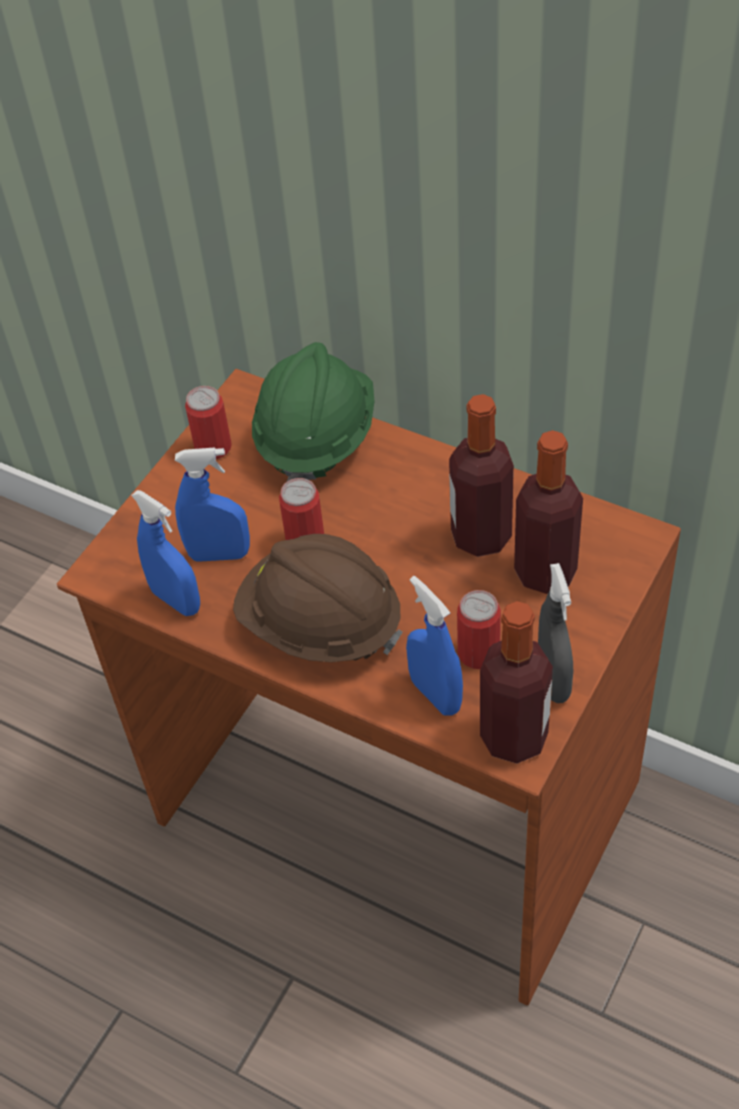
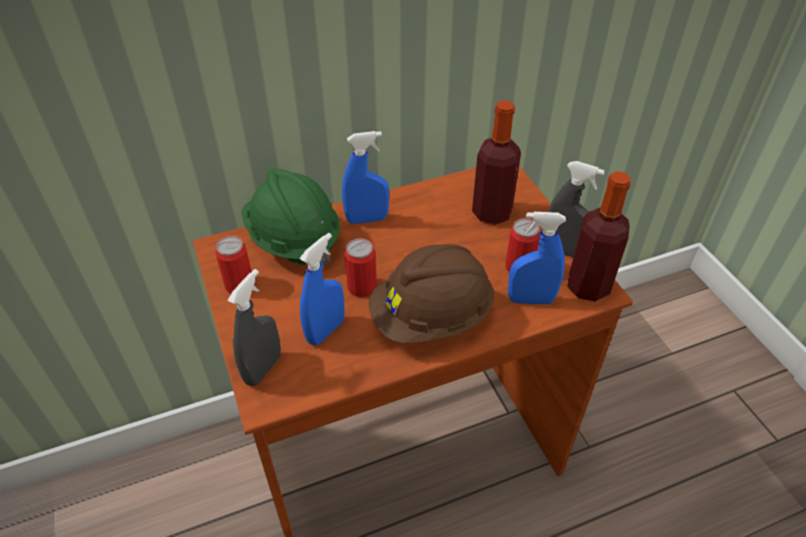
camera: 55 degrees left, 5 degrees down
(131, 544) = (263, 369): none -> grey spray bottle
(176, 600) = (336, 373): blue spray bottle -> blue spray bottle (367, 219)
(481, 536) = (442, 220): bottle -> none

